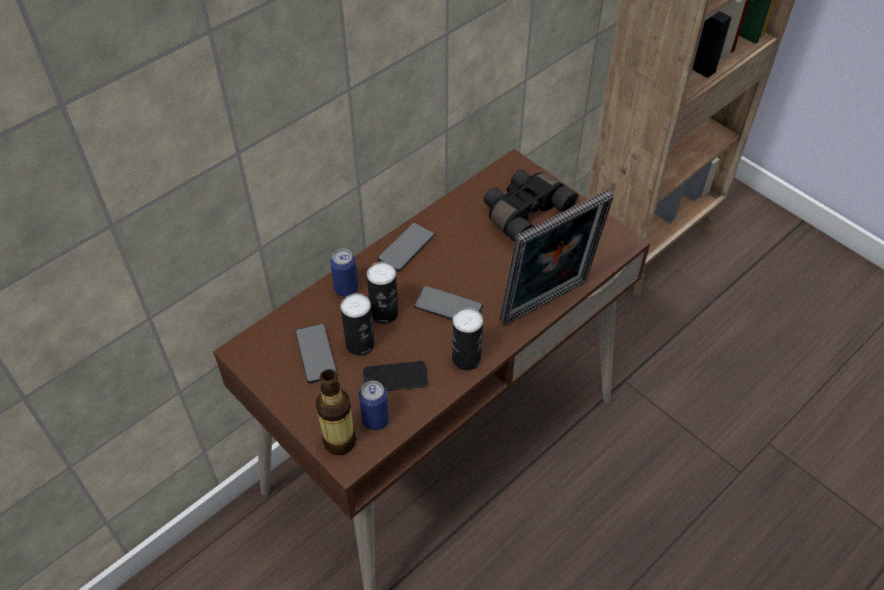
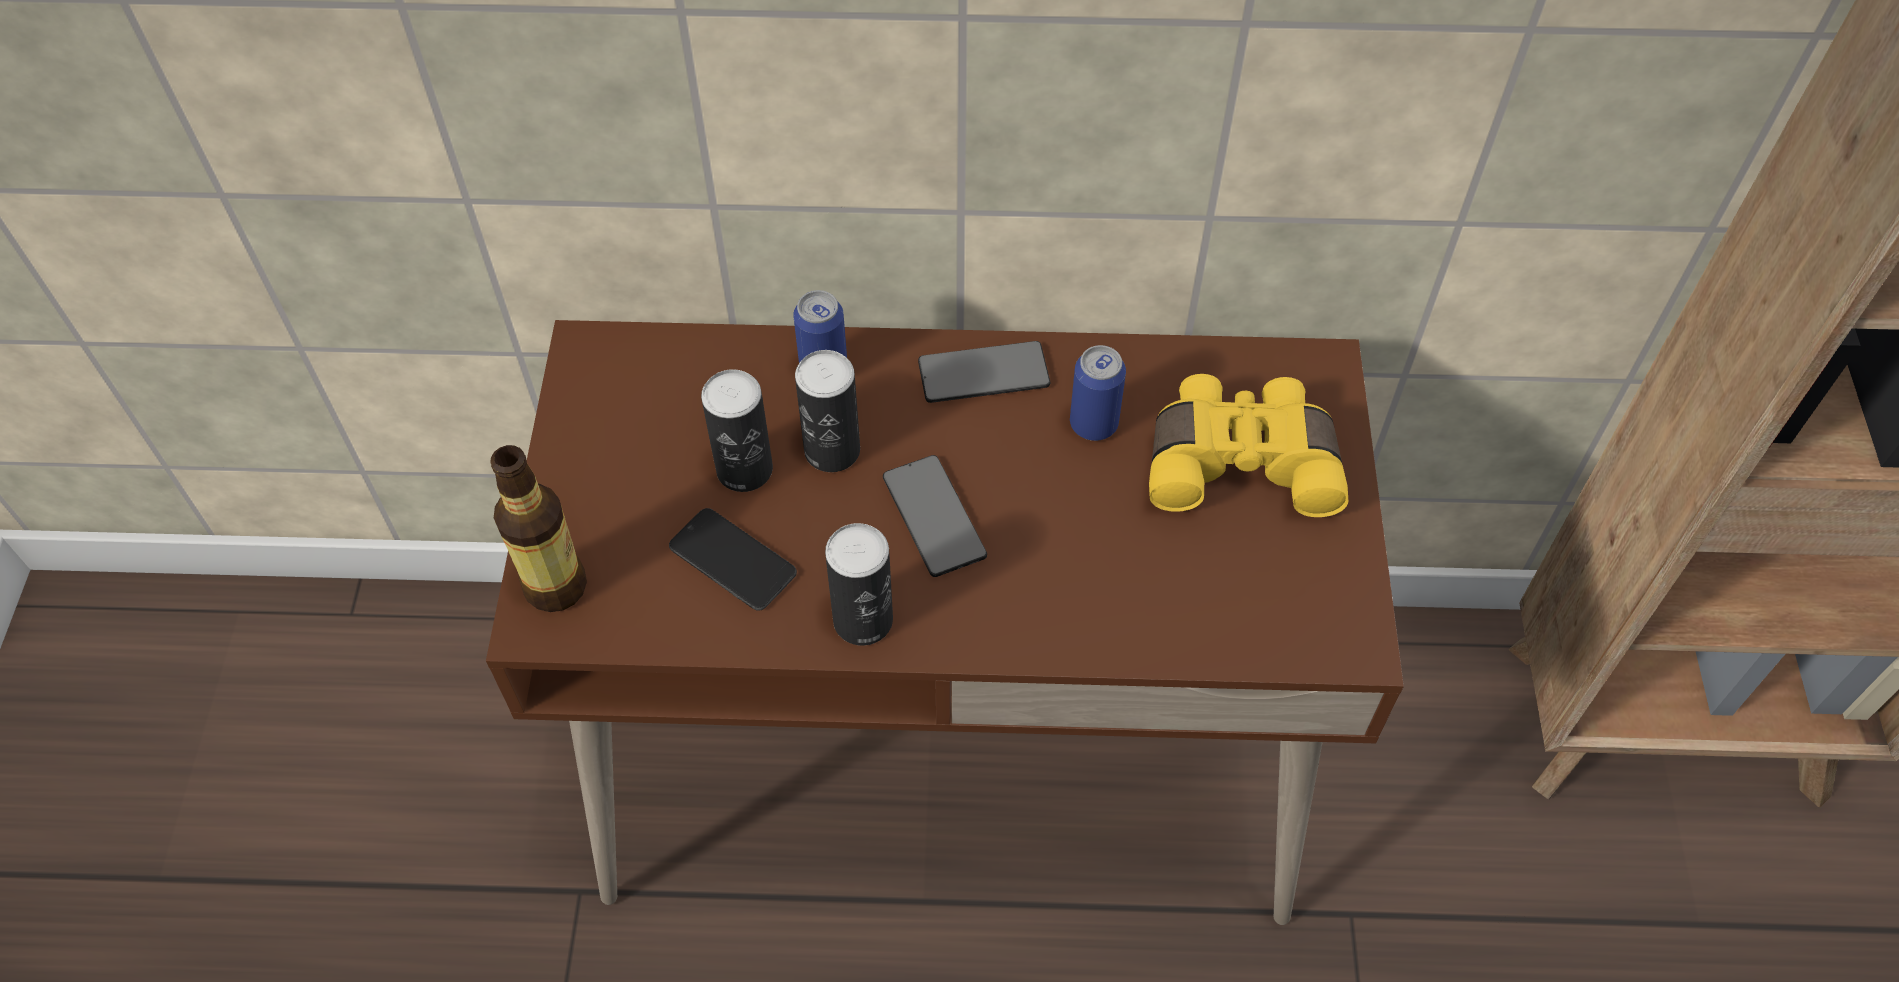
camera: 45 degrees right, 5 degrees up
(316, 354) = (672, 433): phone -> none
(375, 420) = (634, 599): can -> can (1093, 424)
(524, 212) = (1240, 460): black binoculars -> yellow binoculars
(547, 305) = (1089, 643): picture frame -> none

